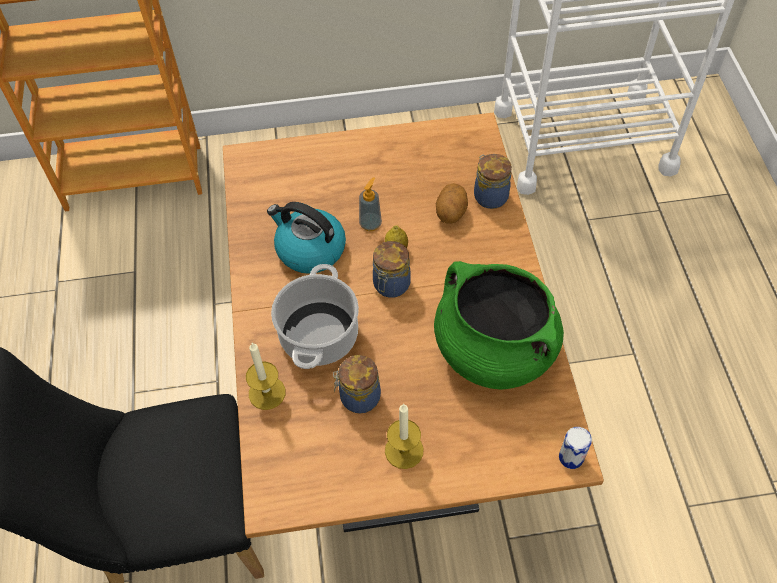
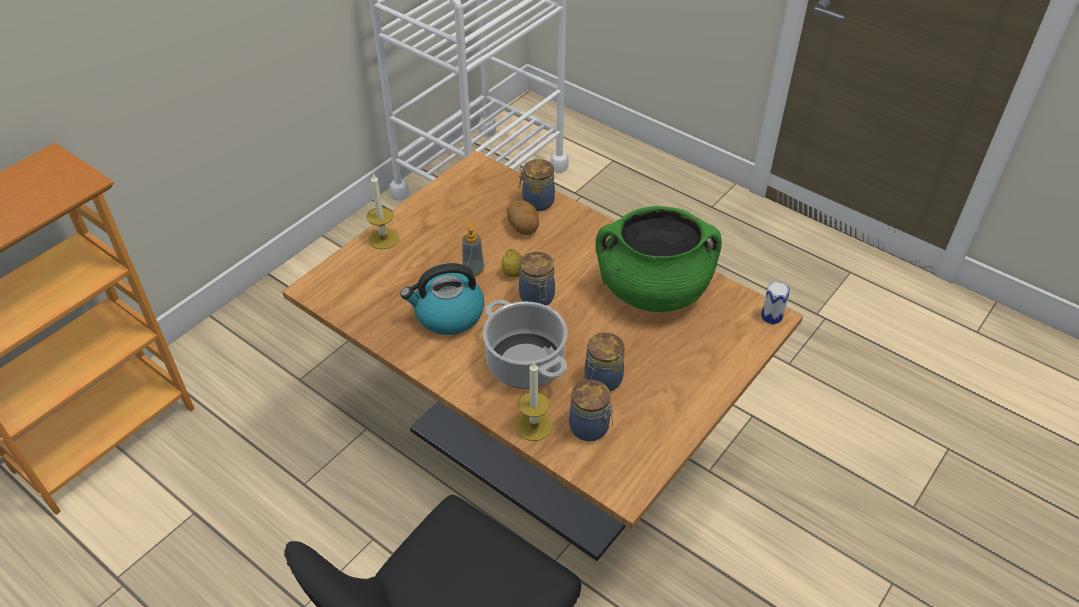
camera: 45 degrees left, 10 degrees down
(304, 430) = (590, 428): none -> jar
(404, 450) = (671, 388): candle -> candle (383, 238)

